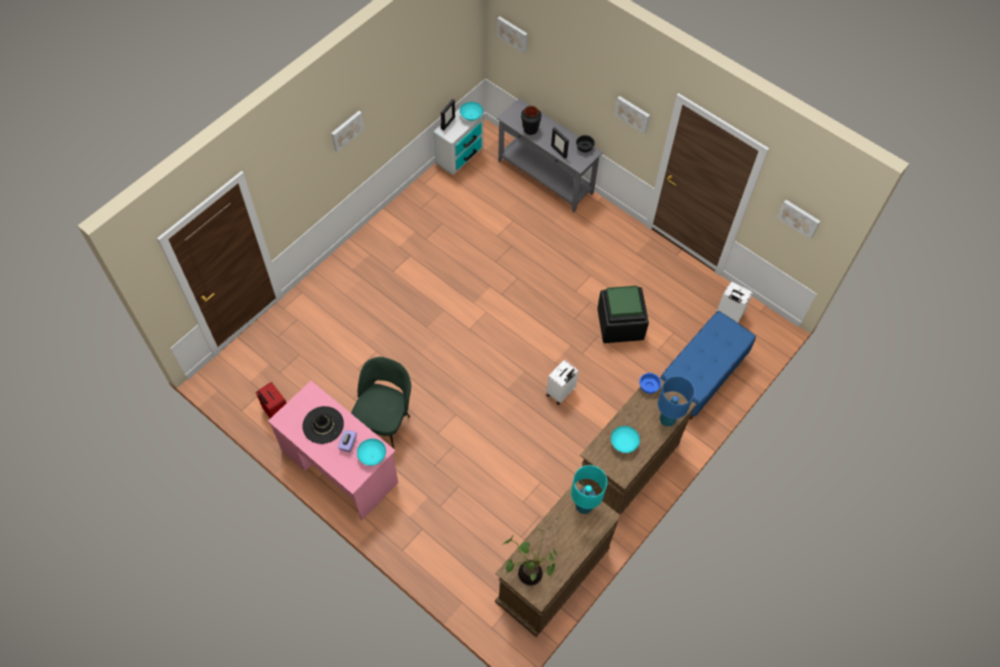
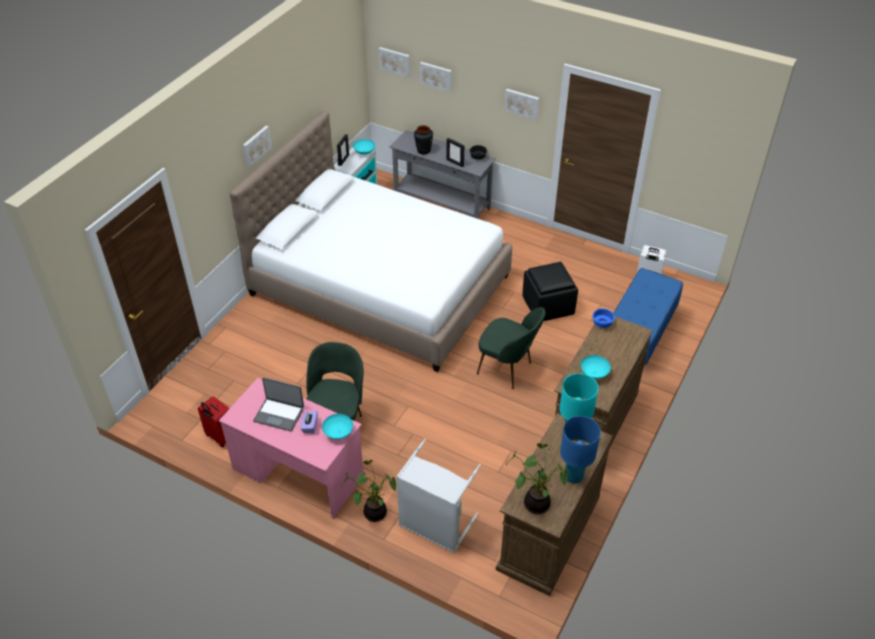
camera: 10 degrees left, 15 degrees down
(323, 425) = (279, 414): black hat -> laptop
(400, 520) = (374, 511): none -> potted plant
(450, 546) = (434, 526): none -> grey laundry basket
(459, 269) = (380, 285): none -> white bed
(561, 392) = (508, 370): white suitcase -> green chair
(624, 302) = (550, 274): green tray -> none
(667, 419) = (630, 347): blue table lamp -> blue table lamp (574, 476)
(799, 218) = (700, 155): picture -> picture (436, 76)

